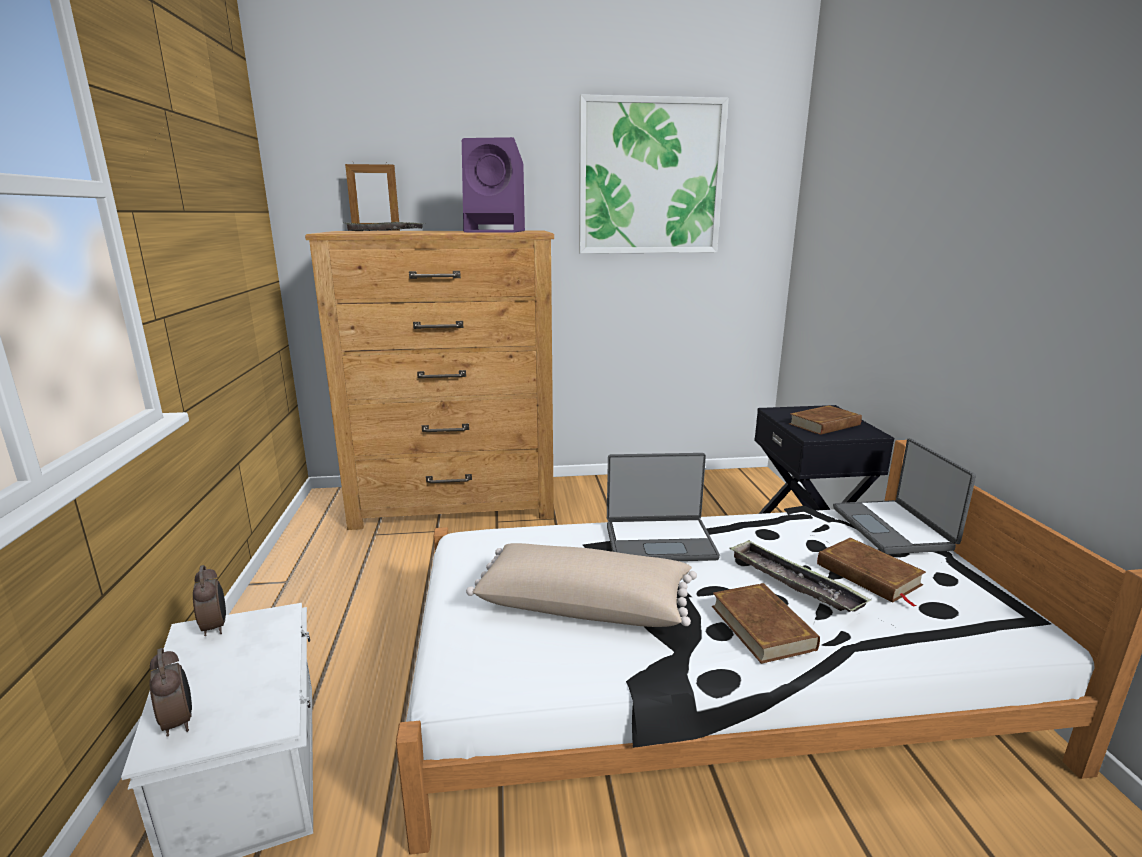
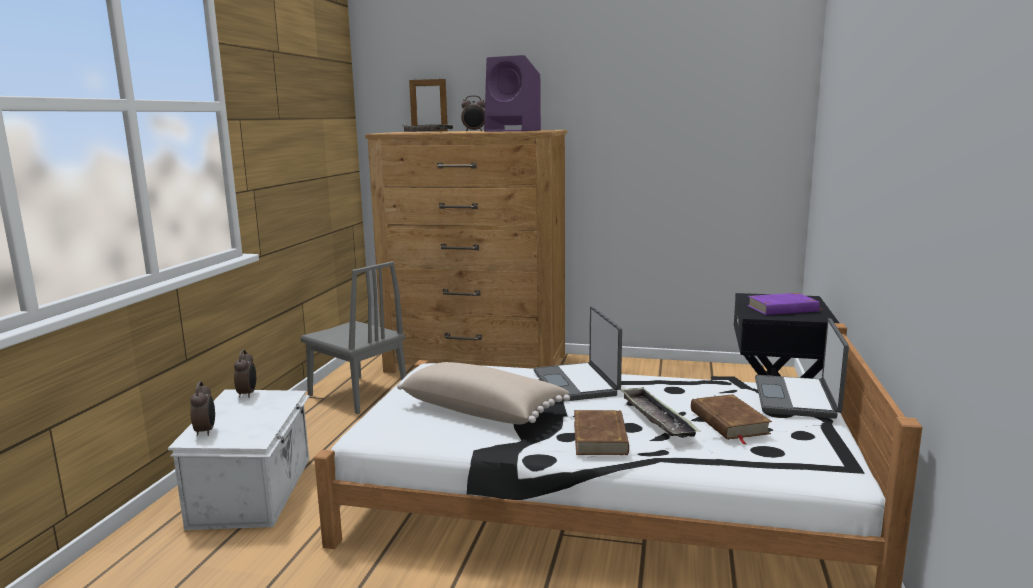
camera: 20 degrees right, 5 degrees down
(330, 568) = (358, 394): none -> grey chair
(445, 231) = (474, 131): none -> alarm clock
(650, 177) = (665, 81): picture -> none
(659, 541) = (577, 383): laptop -> laptop turned 60 degrees clockwise
(825, 424) = (782, 309): brown book -> purple book

